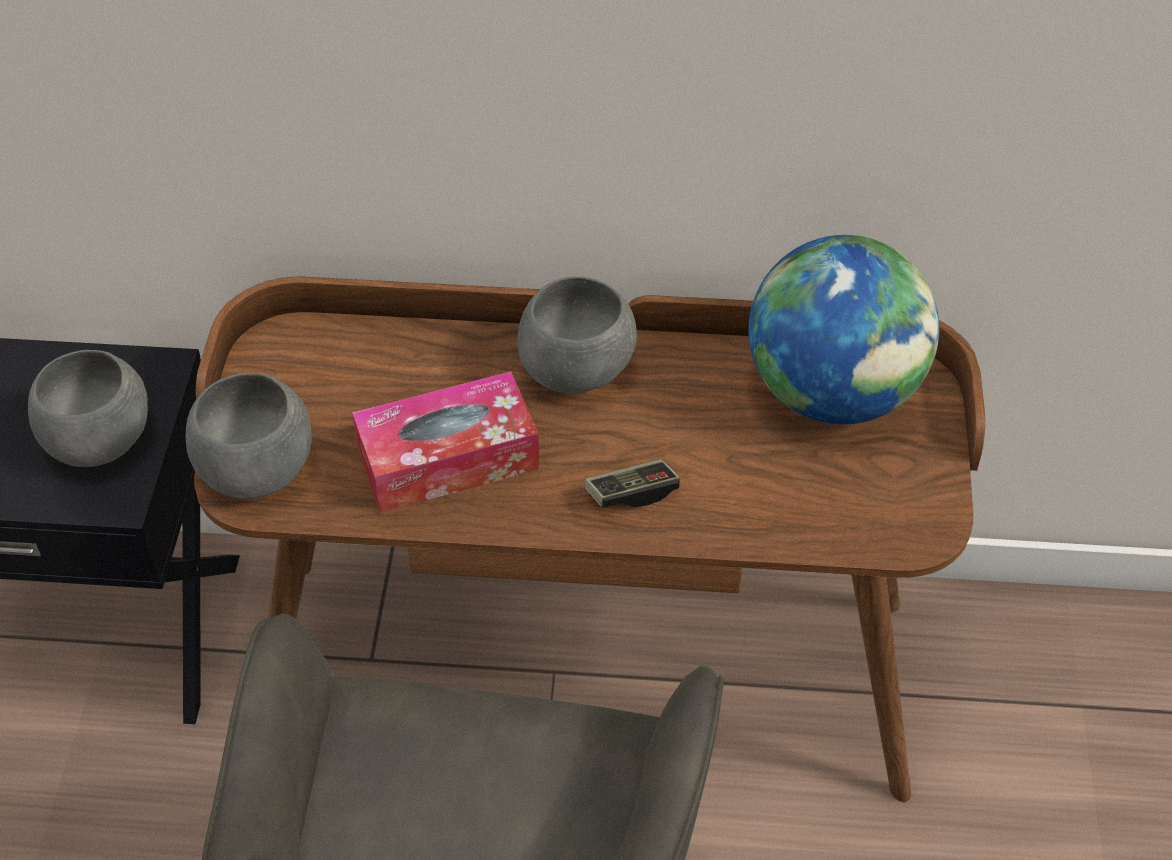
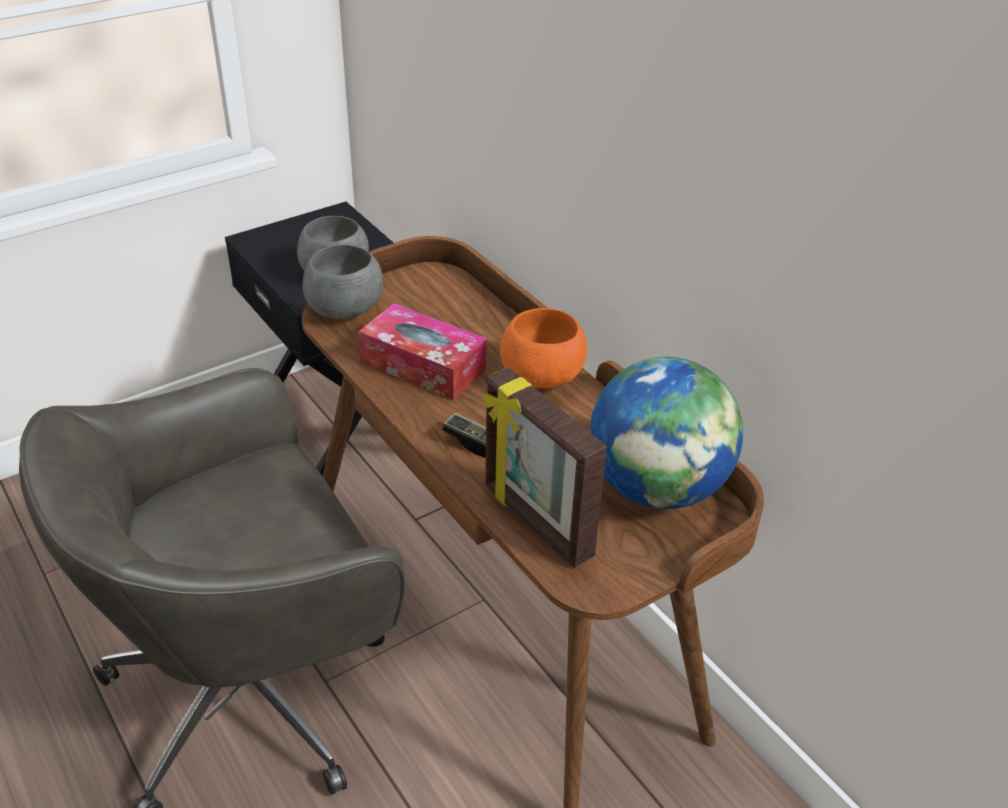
camera: 50 degrees right, 10 degrees down
(578, 371) = (542, 379): grey bowl -> orange bowl
(798, 518) = (535, 522): none -> picture frame

